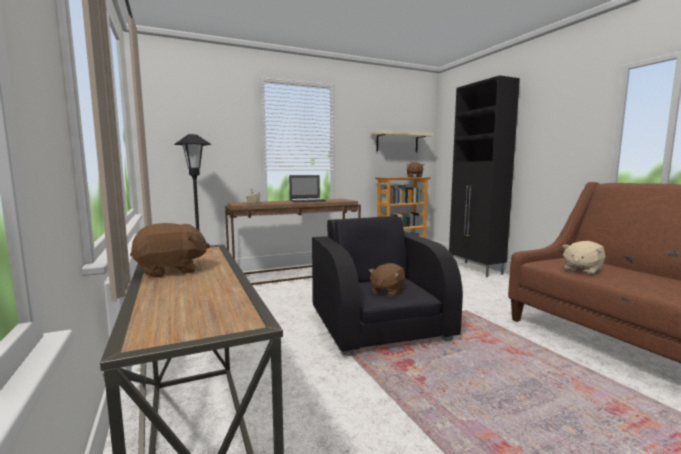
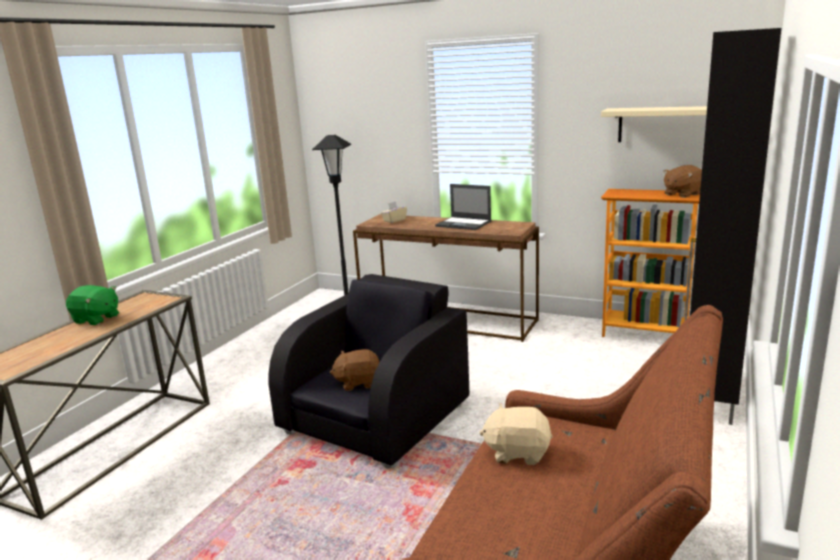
camera: 50 degrees right, 10 degrees up
(171, 271) = (96, 319): brown plush toy -> green plush toy

